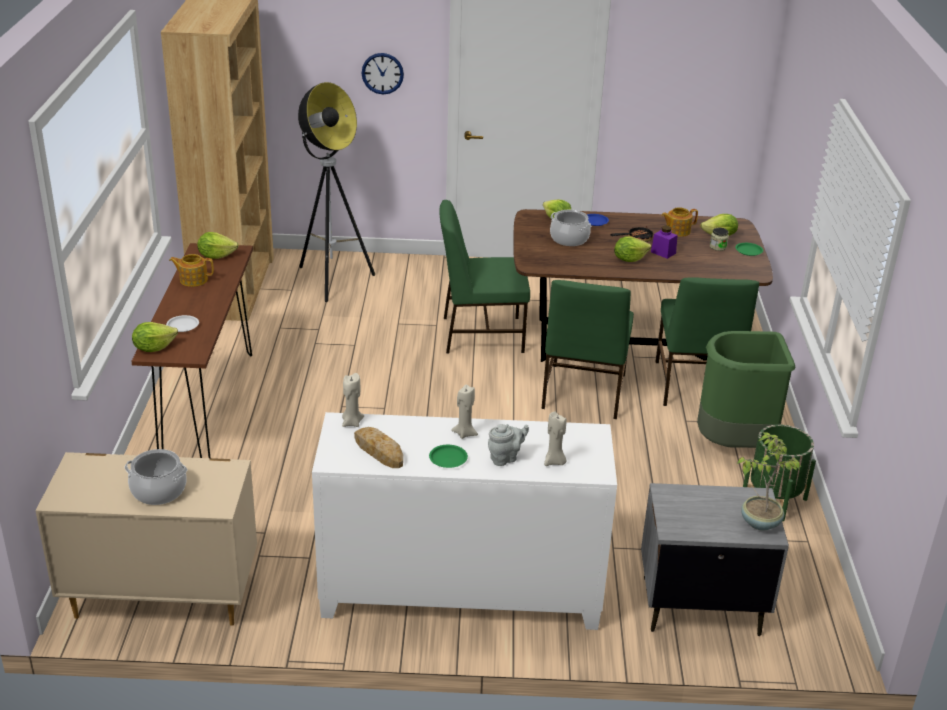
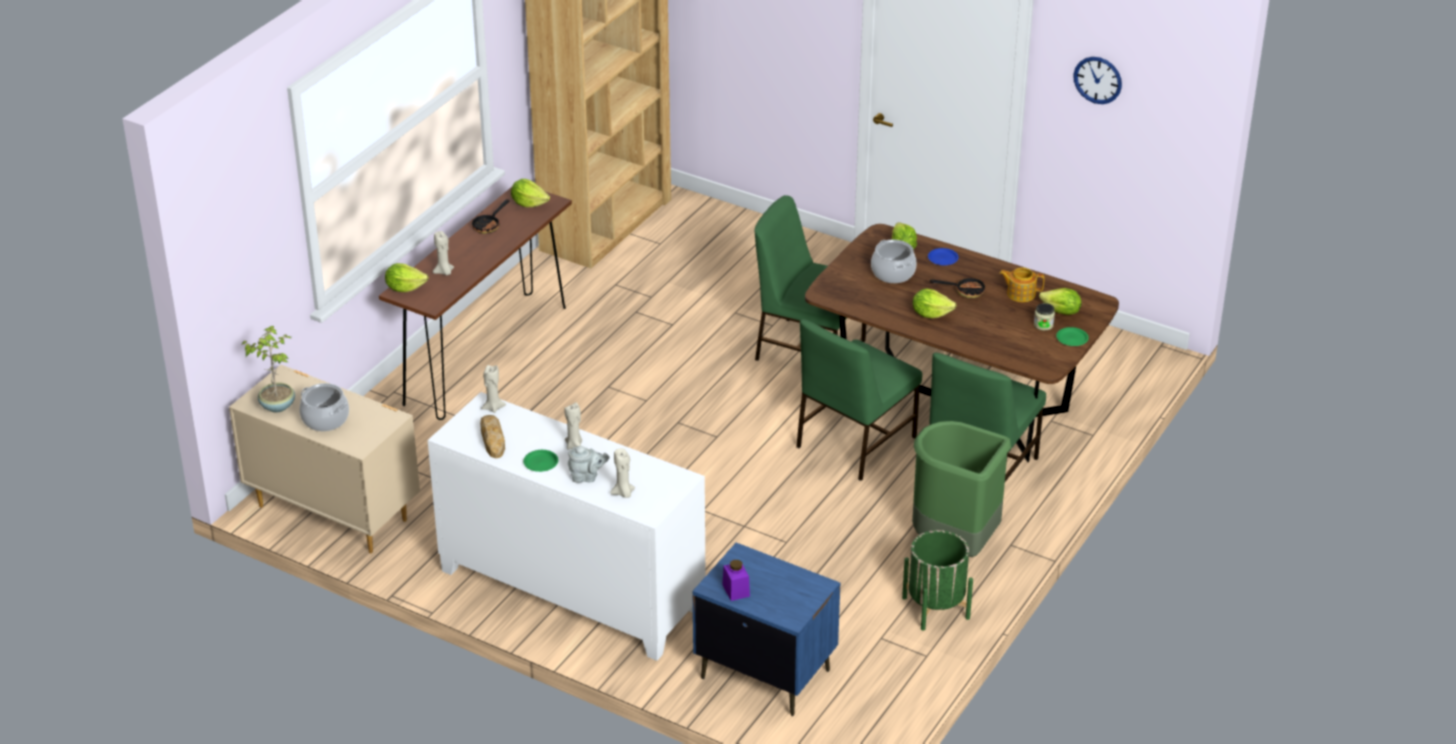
camera: 30 degrees right, 5 degrees up
(182, 326) = (444, 272): white plate -> beige candle
(193, 280) = (489, 225): teapot -> frying pan
(331, 280) = (709, 243): floor lamp -> none
(382, 73) = (794, 31): wall clock -> wall clock (1097, 80)
(663, 252) = (975, 316): purple jar -> purple jar (736, 590)
(699, 605) = (765, 673): grey nightstand -> blue nightstand
(759, 522) = (794, 606): potted plant -> potted plant (277, 405)

